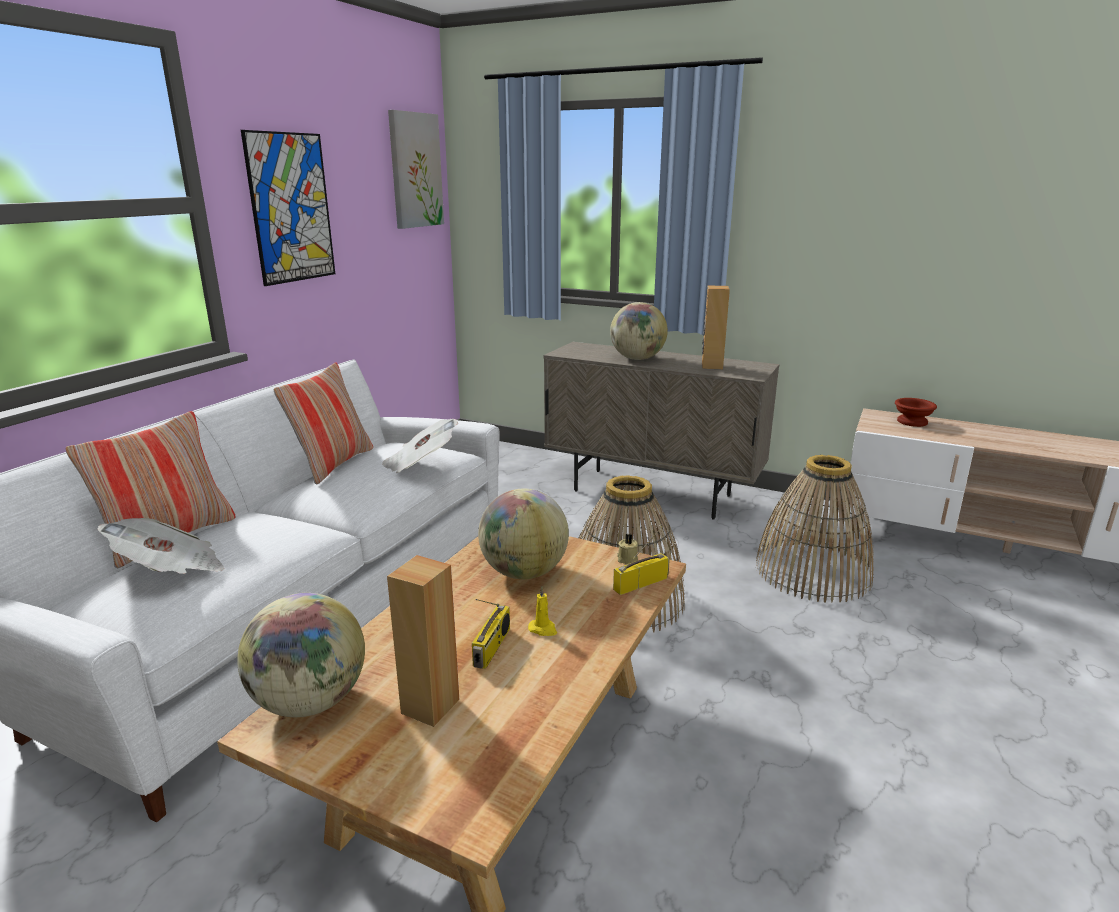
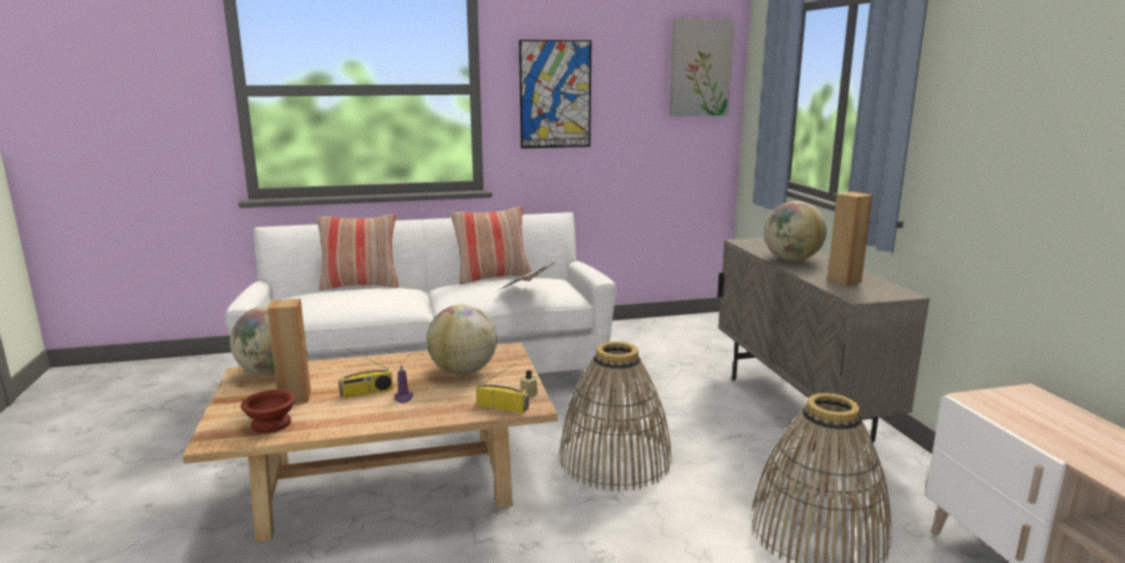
camera: 50 degrees right, 5 degrees down
(171, 570) = (323, 296): newspaper -> none
(543, 629) = (403, 398): yellow candle -> purple candle
(912, 422) = (1054, 415): brown bowl -> brown bowl (269, 424)

